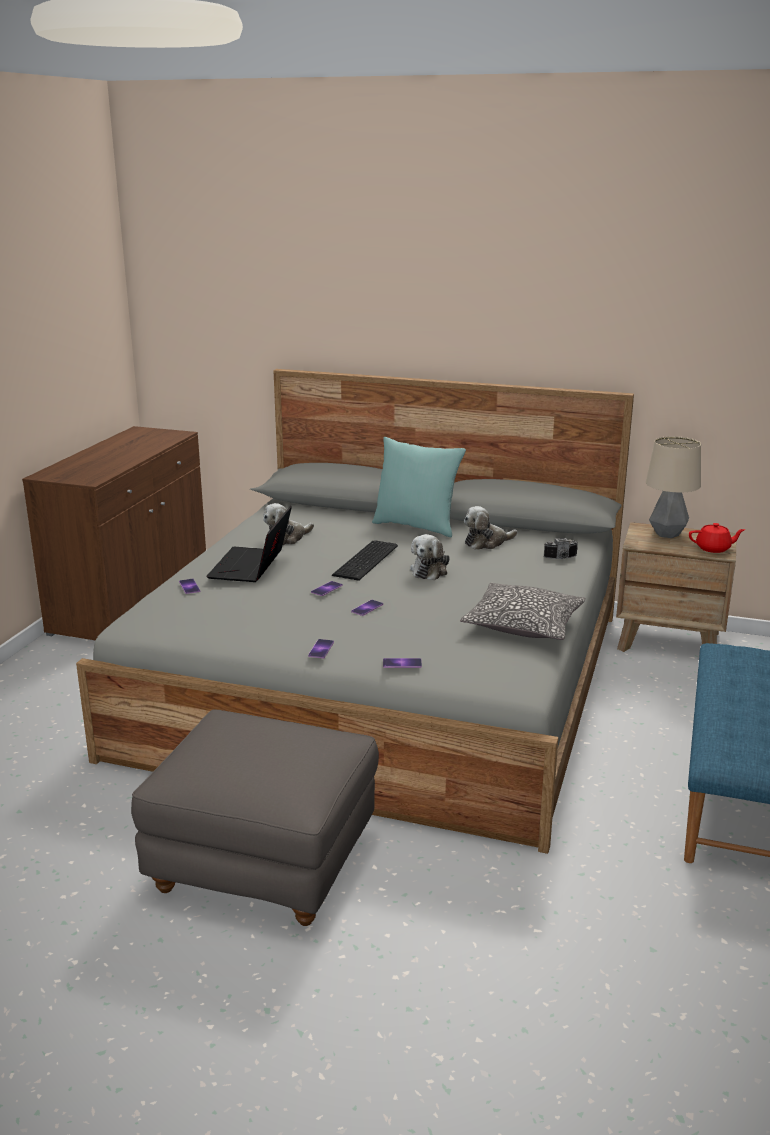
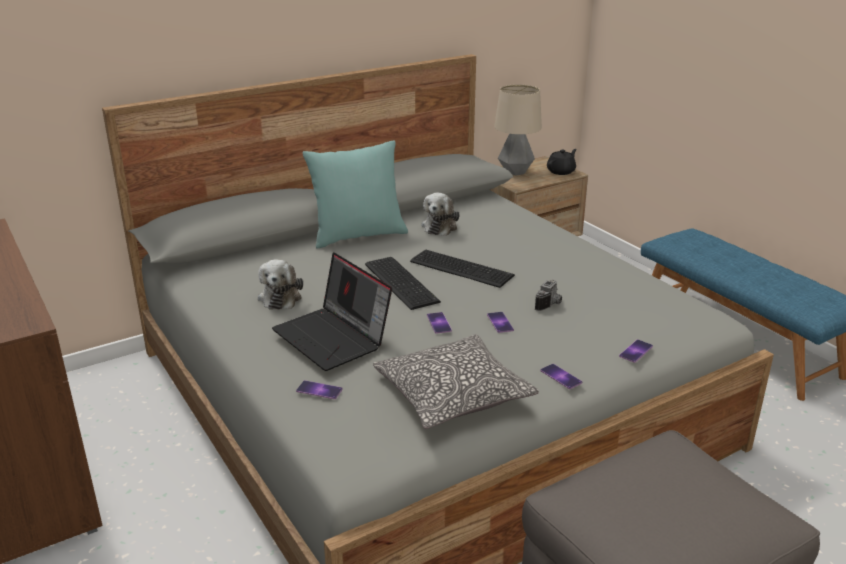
camera: 50 degrees left, 5 degrees up
(430, 570) = (461, 267): plush toy -> keyboard
(523, 625) = (616, 277): pillow -> pillow (453, 395)
(561, 558) = (513, 216): camera -> camera (550, 304)
(714, 549) = (561, 171): red teapot -> black teapot

